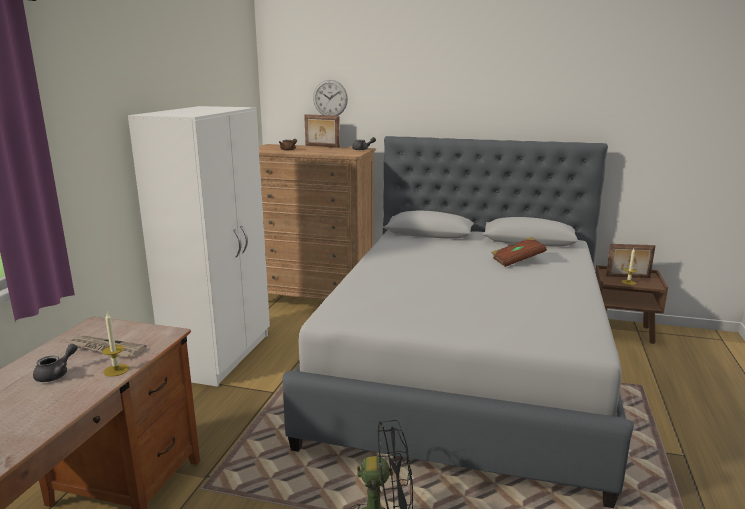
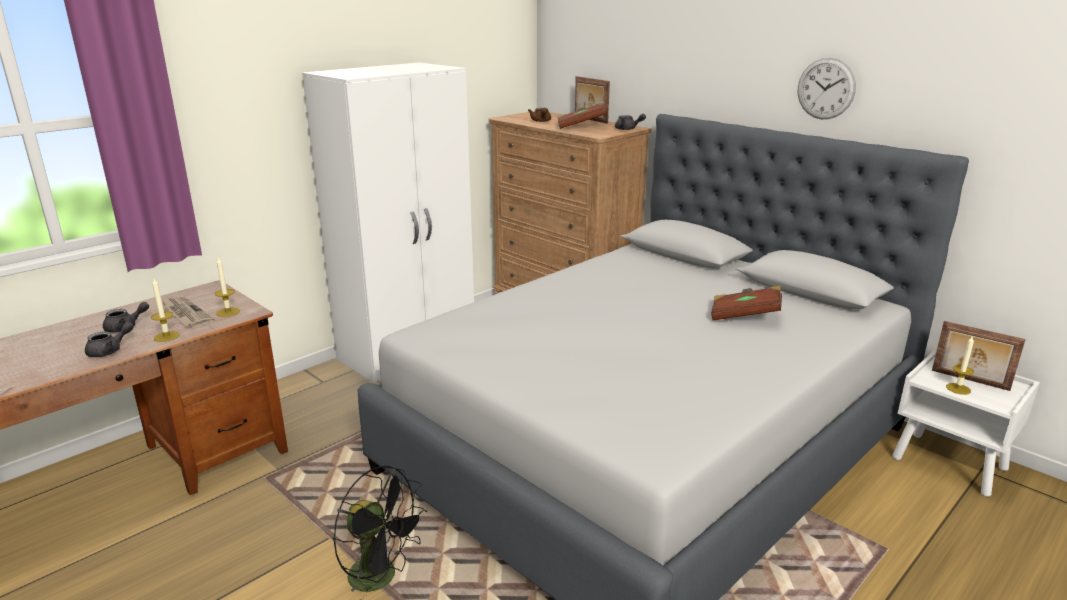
camera: 30 degrees right, 5 degrees up
(73, 396) = (109, 351): none -> grey teapot
(147, 338) = (228, 312): none -> candle
(327, 150) = (581, 126): none -> brown book
(330, 98) = (607, 57): wall clock -> wall clock (826, 89)
(622, 332) = (950, 464): brown nightstand -> white nightstand

